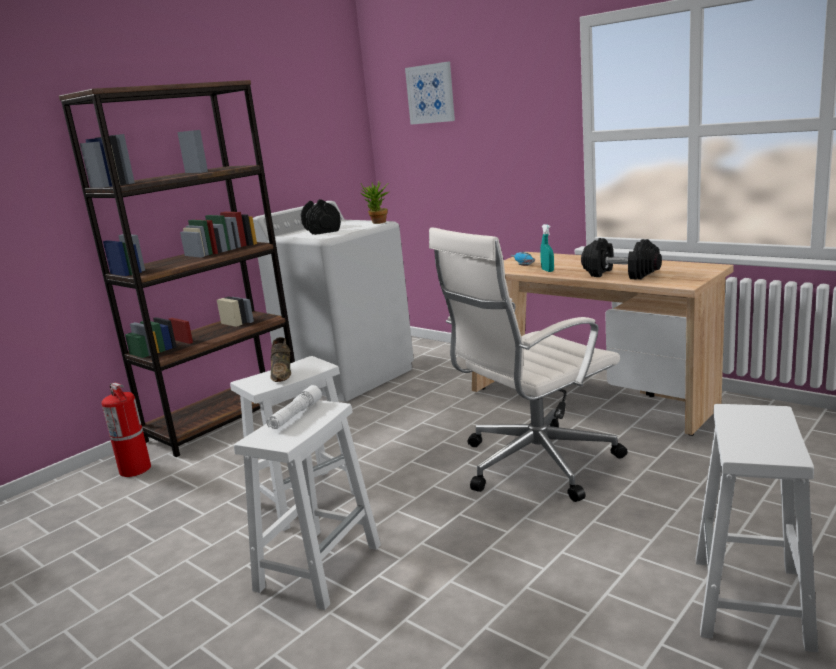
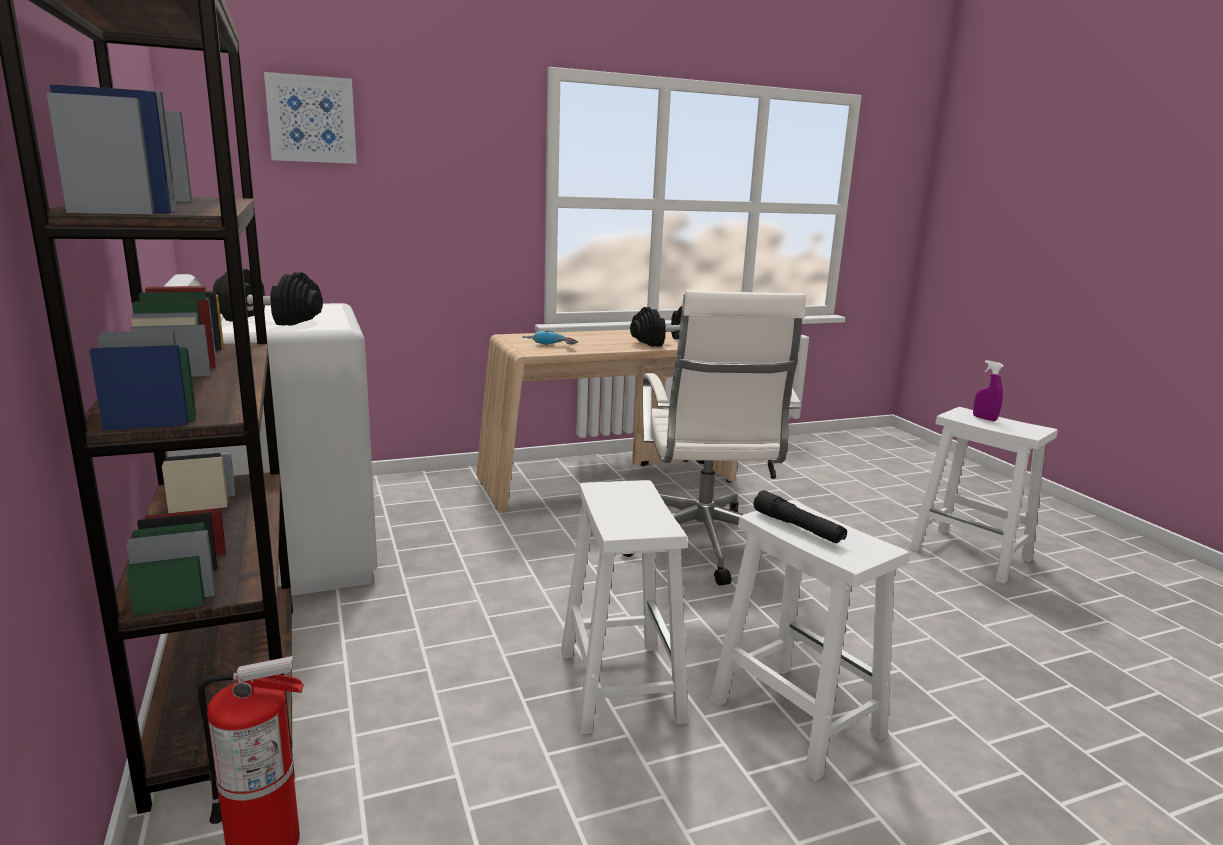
camera: 65 degrees left, 0 degrees up
(282, 373) = (622, 507): brown shoe -> none
(295, 415) = (797, 527): white flashlight -> black flashlight
(378, 223) = (328, 306): potted plant -> none
(547, 270) = (595, 347): turquoise spray bottle -> none
(760, 424) = (984, 418): none -> purple spray bottle

